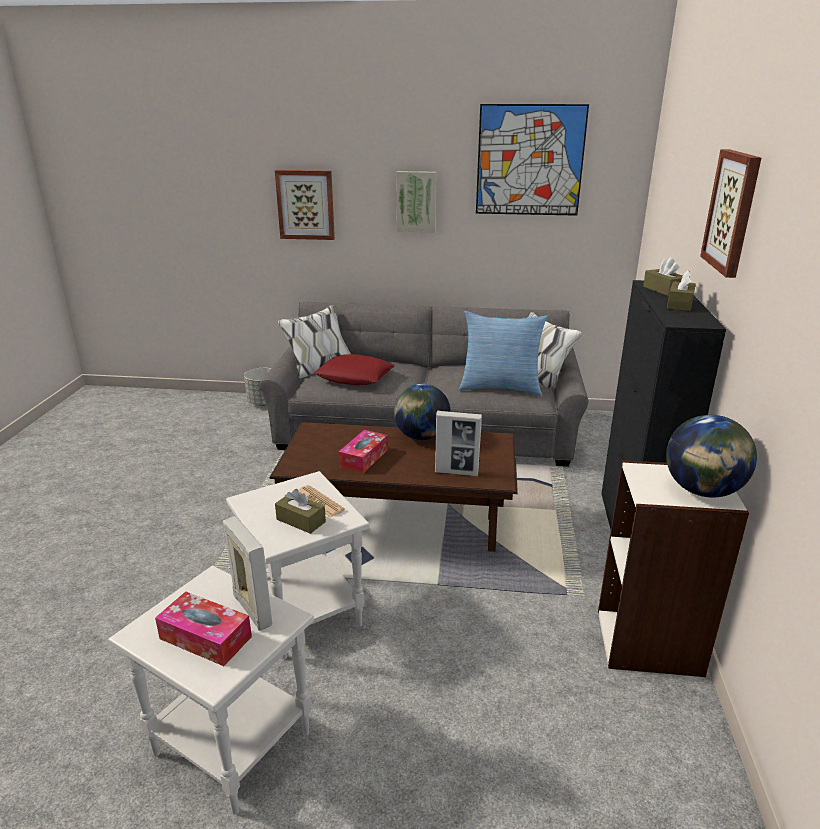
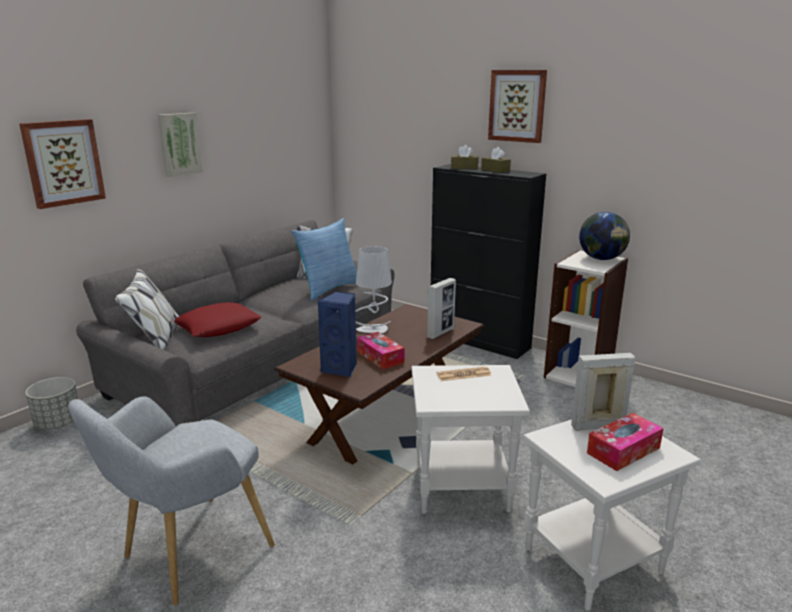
camera: 60 degrees left, 5 degrees down
(149, 511) = (188, 554): none -> grey armchair
(301, 521) = (486, 387): brown tissue box -> none
(322, 448) = (341, 369): none -> blue speaker
(421, 437) = (372, 330): globe -> grey table lamp
(530, 160) = (261, 97): picture -> none

